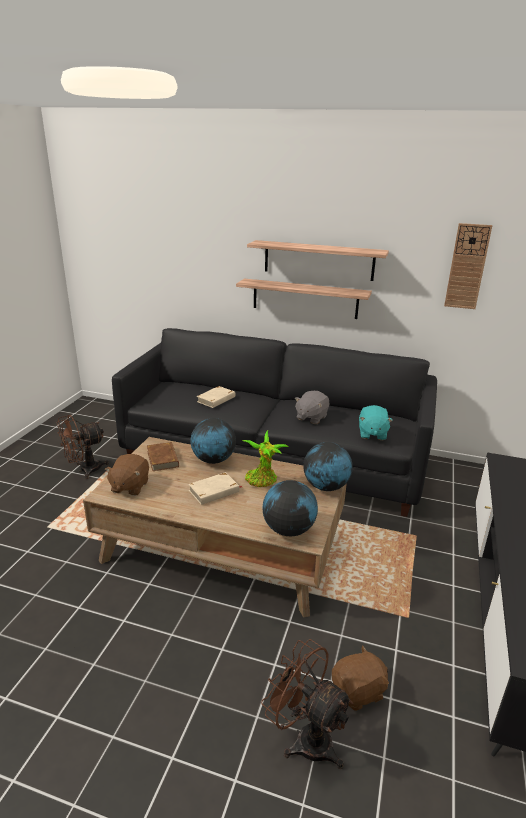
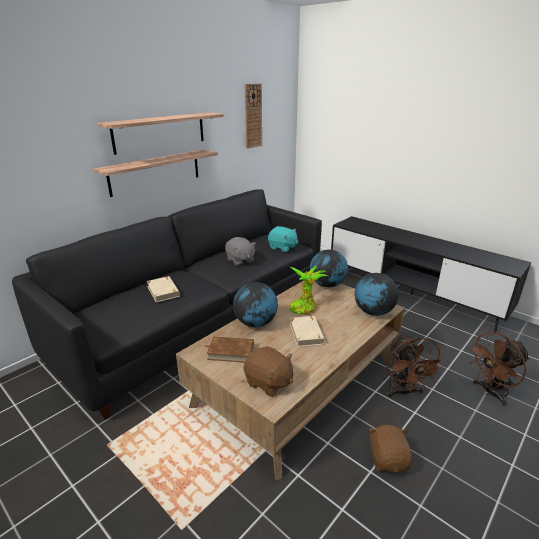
camera: 65 degrees left, 0 degrees up
(84, 470) = (83, 469): brown fan -> brown fan (403, 392)
(358, 691) = (456, 360): brown plush toy -> brown plush toy (388, 459)

